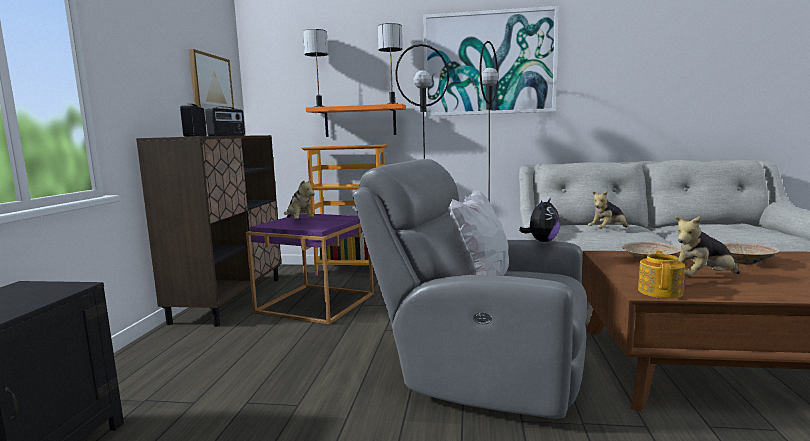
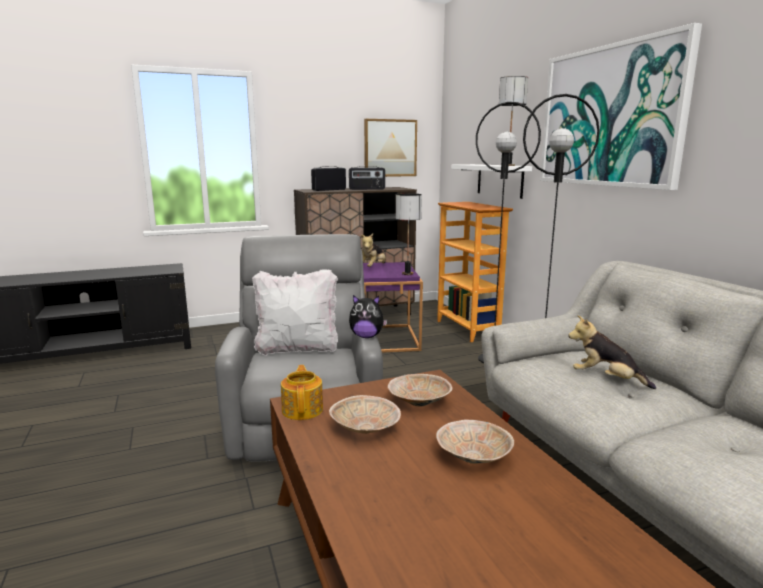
camera: 60 degrees right, 5 degrees up
(319, 107) = (467, 164): table lamp -> table lamp (407, 274)
(360, 121) = (499, 180): orange shelf -> white shelf
(660, 291) = (303, 409): teapot -> teapot turned 90 degrees counterclockwise
(703, 279) = (366, 430): plush toy -> beige bowl

